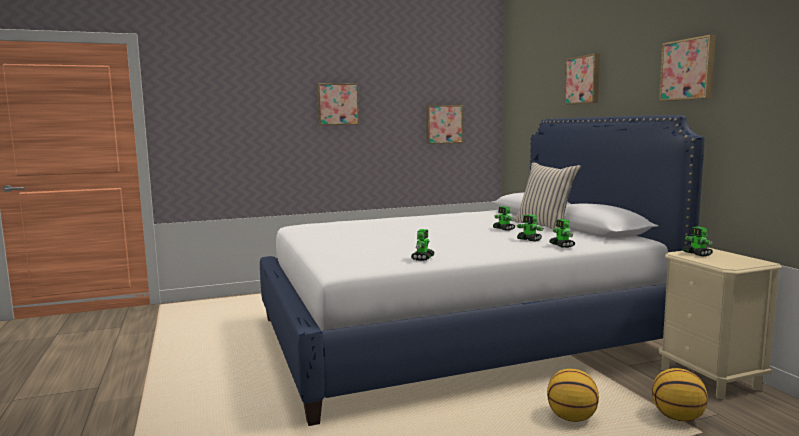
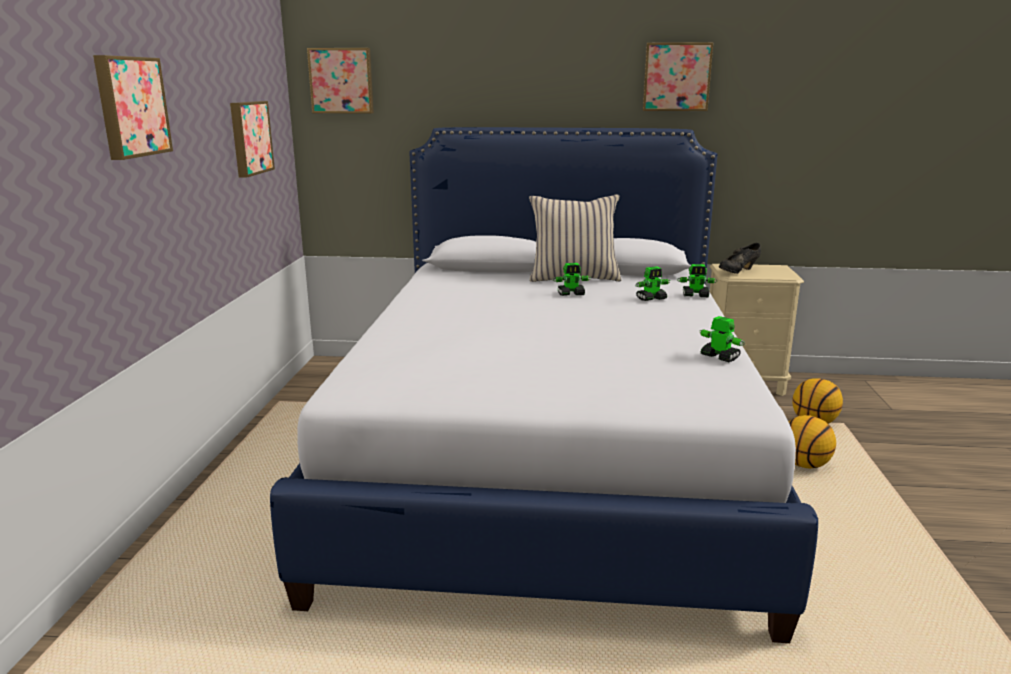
camera: 65 degrees left, 10 degrees up
(583, 80) = (498, 74): picture -> picture (341, 81)
(697, 254) = (738, 272): toy robot -> black shoe

